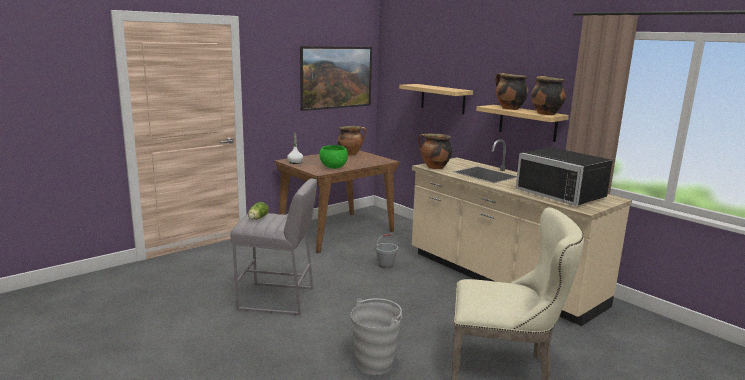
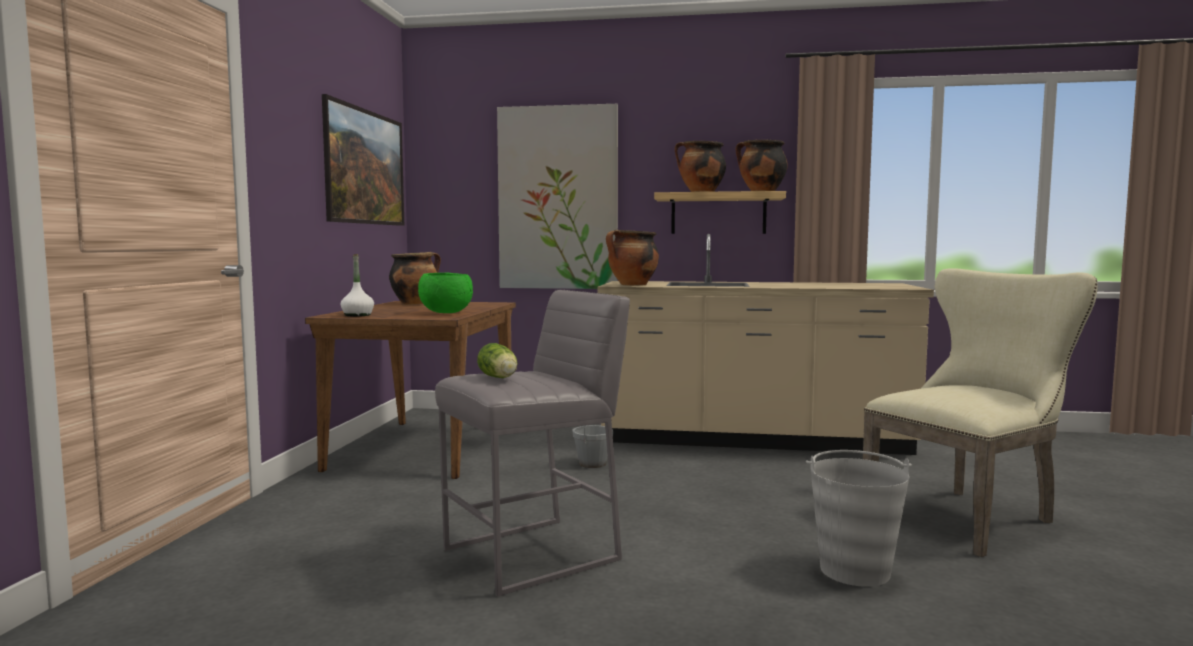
camera: 40 degrees left, 10 degrees down
(442, 99) = (558, 198): shelf -> picture
(564, 194) = (844, 285): black microwave -> none

